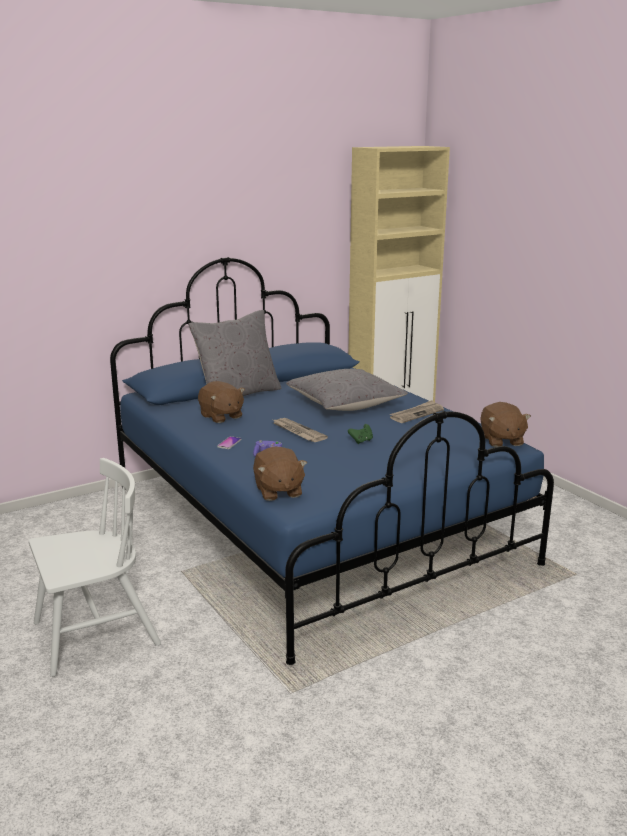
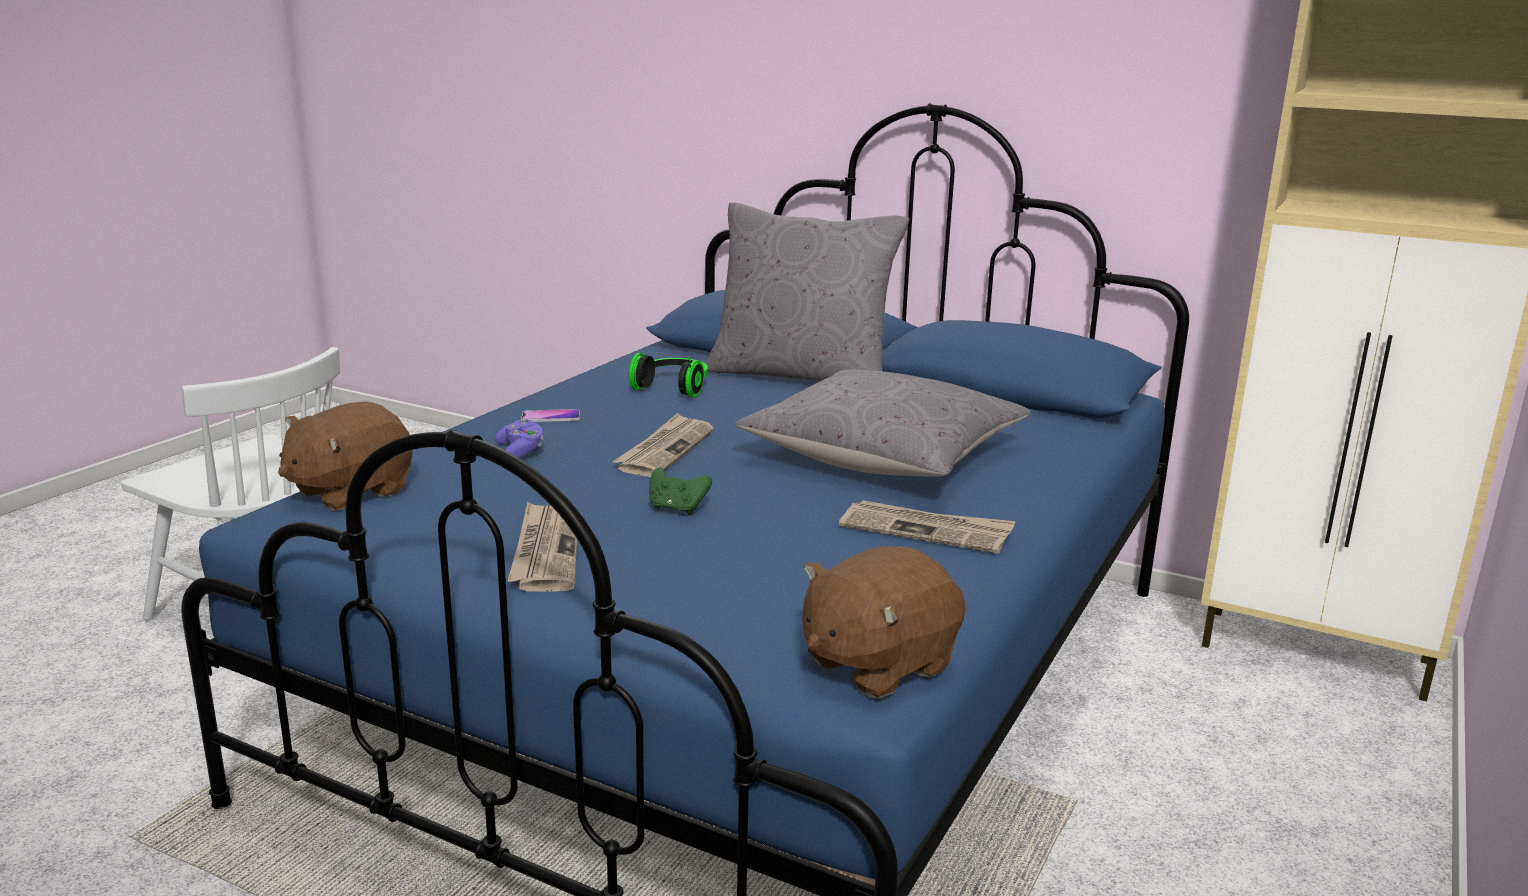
camera: 60 degrees right, 0 degrees up
(221, 416) = (673, 388): brown plush toy -> headphones
(380, 466) = (545, 551): none -> newspaper

